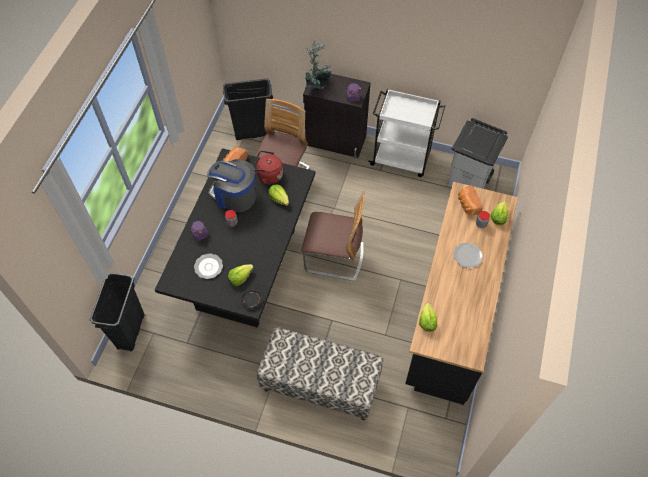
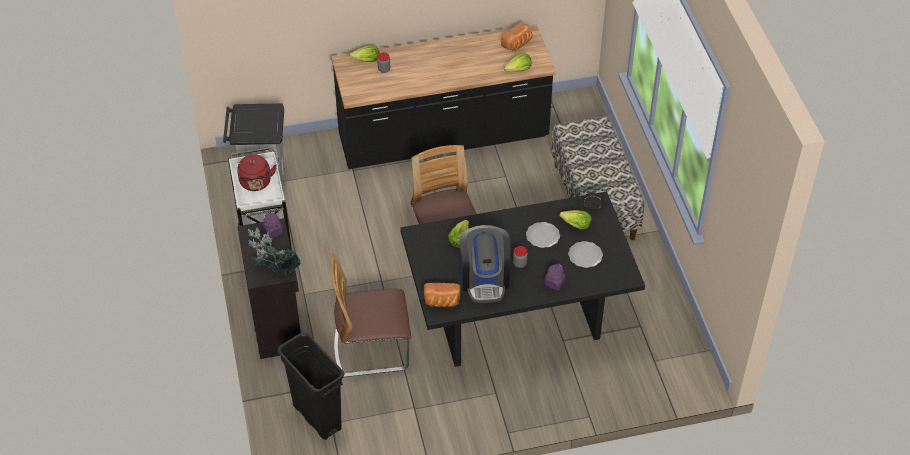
camera: 120 degrees left, 10 degrees down
(130, 330) = (668, 382): black trash can -> none
(268, 175) = (436, 263): red kettle -> red kettle (256, 184)
(467, 205) = (367, 85): bread -> bread (517, 44)
(467, 255) = (428, 67): plate -> plate (542, 236)

